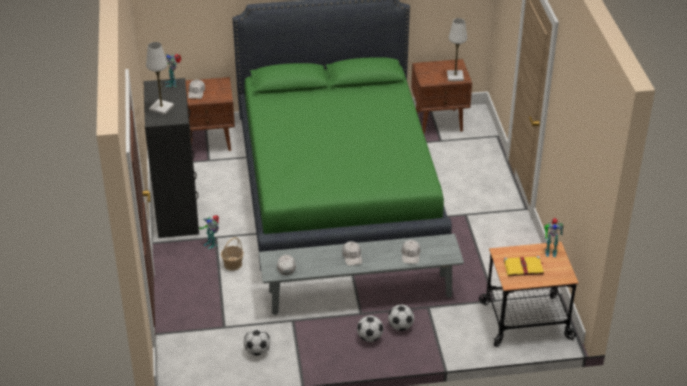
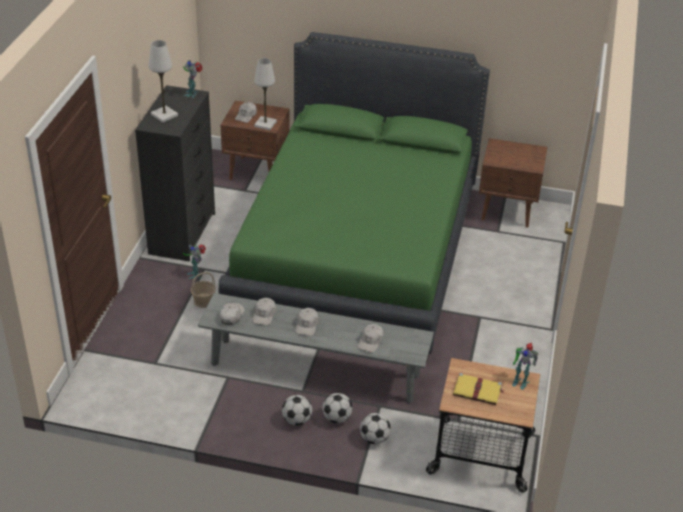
camera: 20 degrees right, 0 degrees up
(257, 351) = (172, 398): football -> football (374, 438)
(312, 258) = (264, 315): none -> white cap
(455, 76) = (527, 163): white table lamp -> white table lamp (265, 124)

